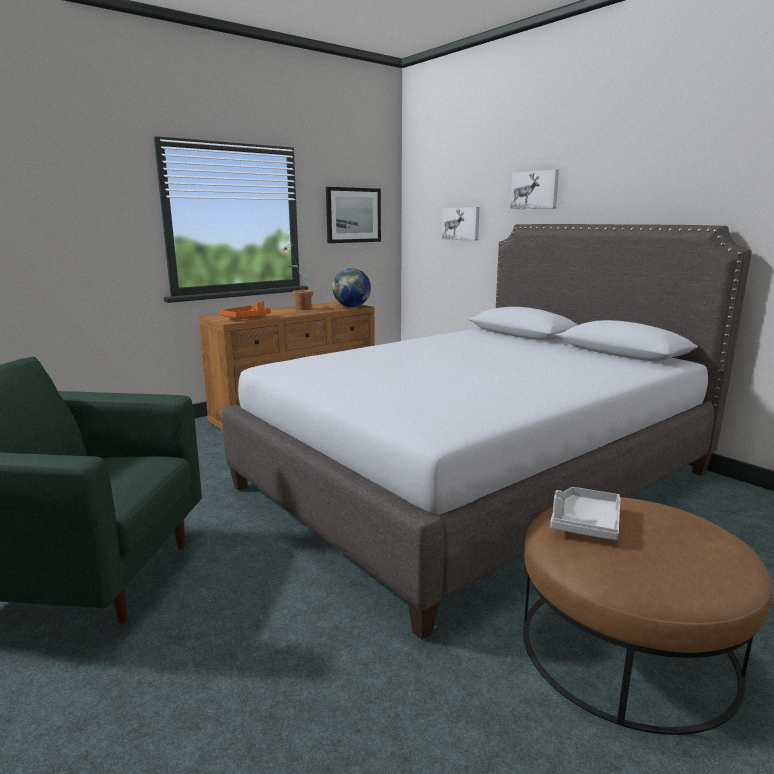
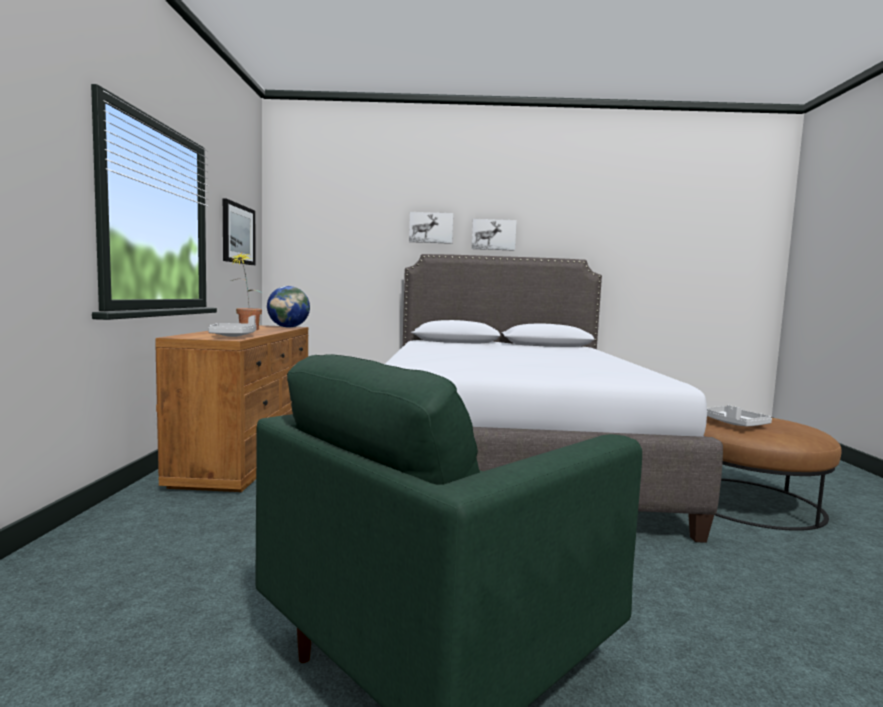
camera: 50 degrees left, 10 degrees down
(246, 318) = (233, 336): orange tray -> grey tray
(461, 223) = (349, 252): picture -> picture (493, 234)

